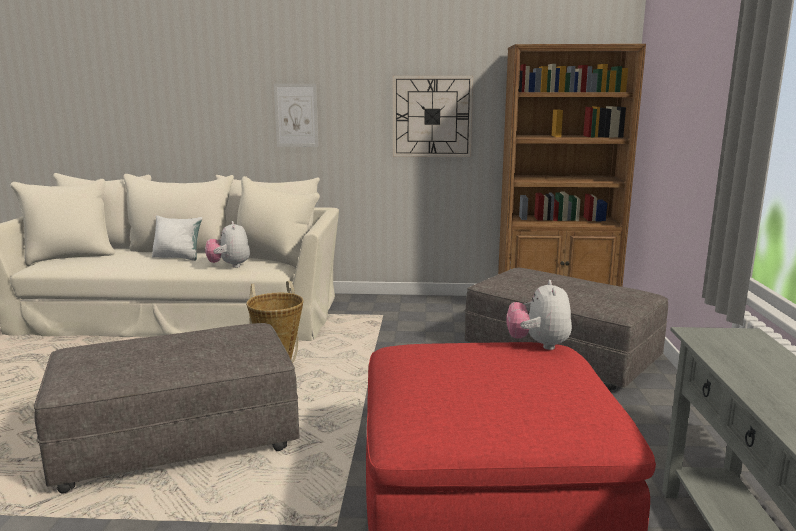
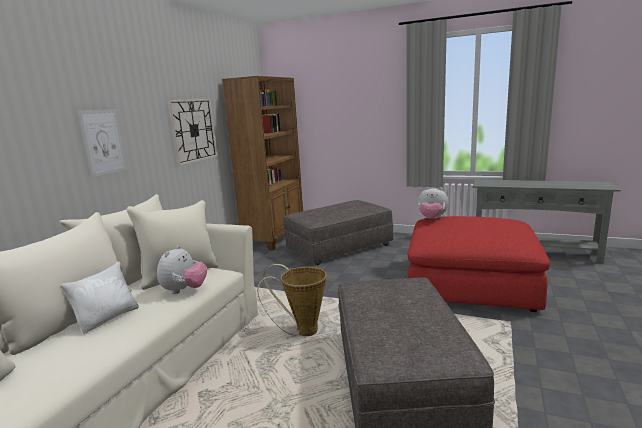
camera: 70 degrees left, 0 degrees up
(229, 266) = (184, 290): plush toy -> plush toy turned 75 degrees counterclockwise

